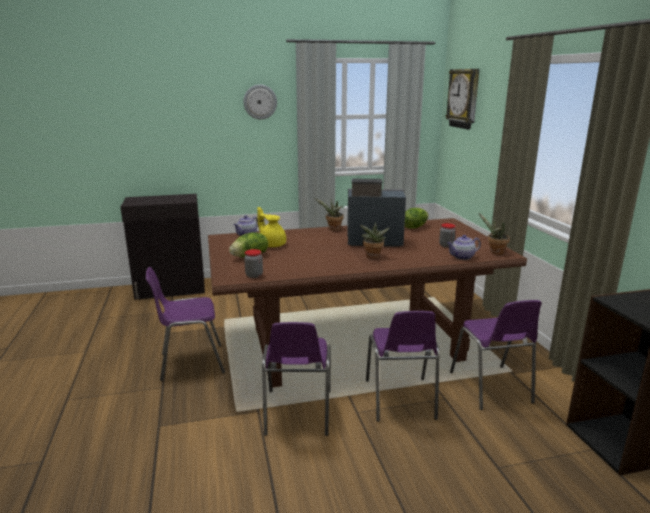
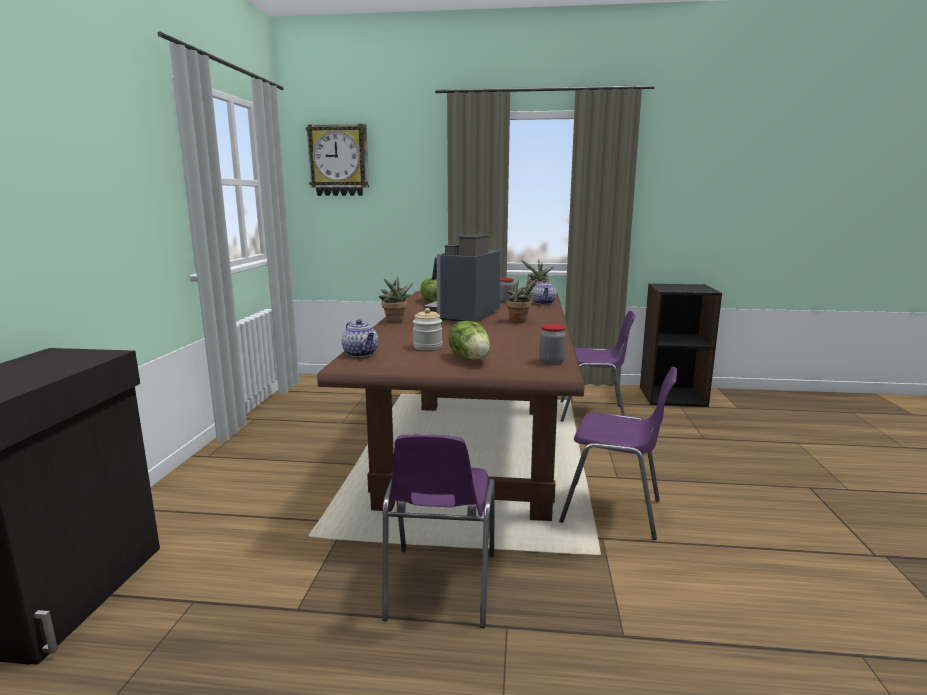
camera: 70 degrees left, 5 degrees down
(260, 102) = (120, 143): wall clock -> none
(272, 245) = (427, 347): yellow teapot -> jar
(400, 400) = (602, 453): purple chair -> none

